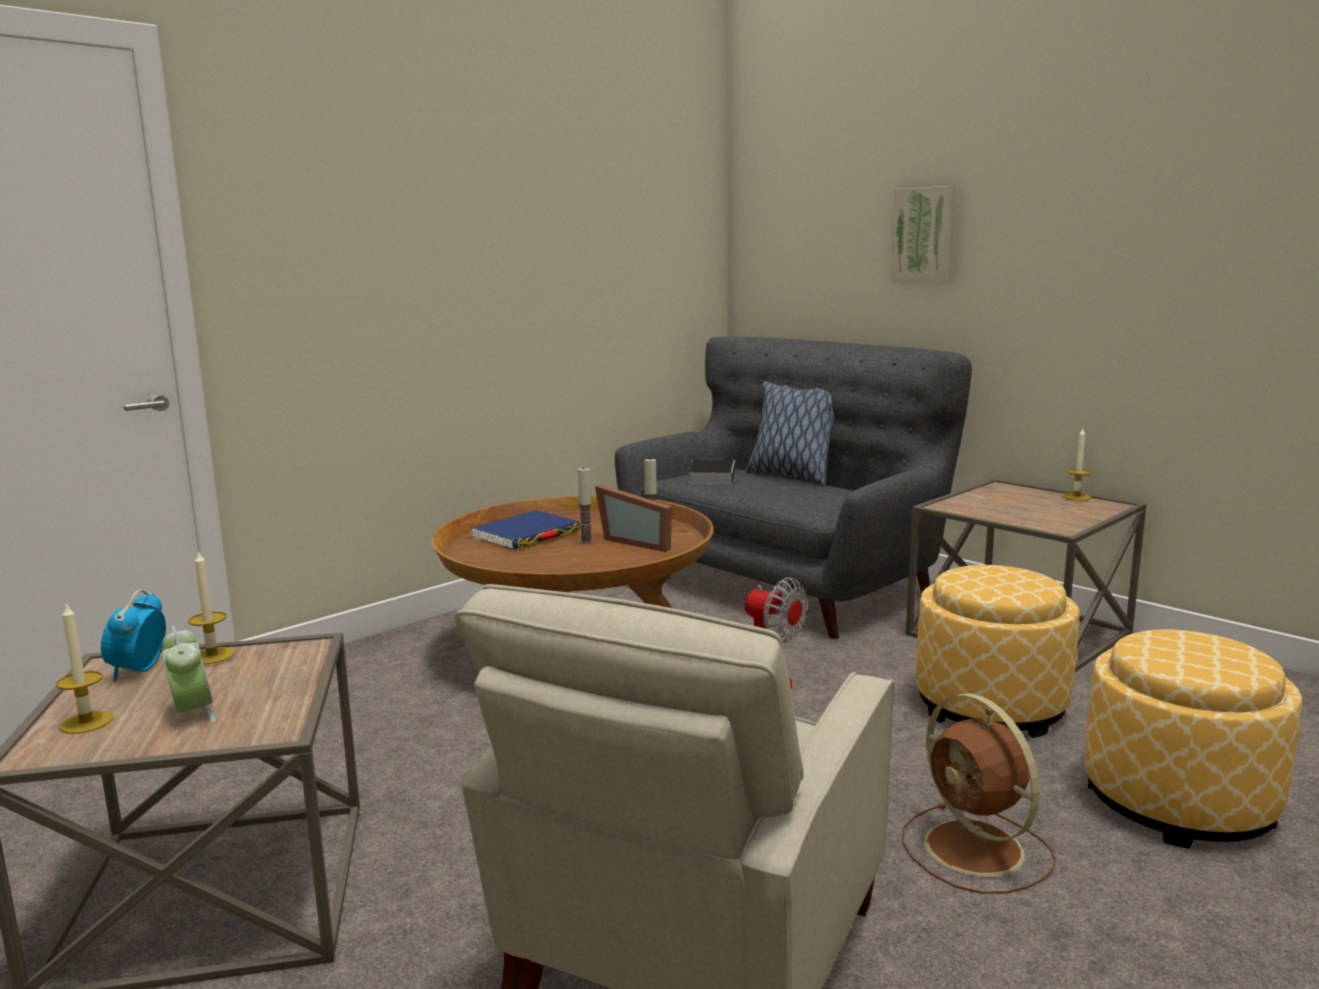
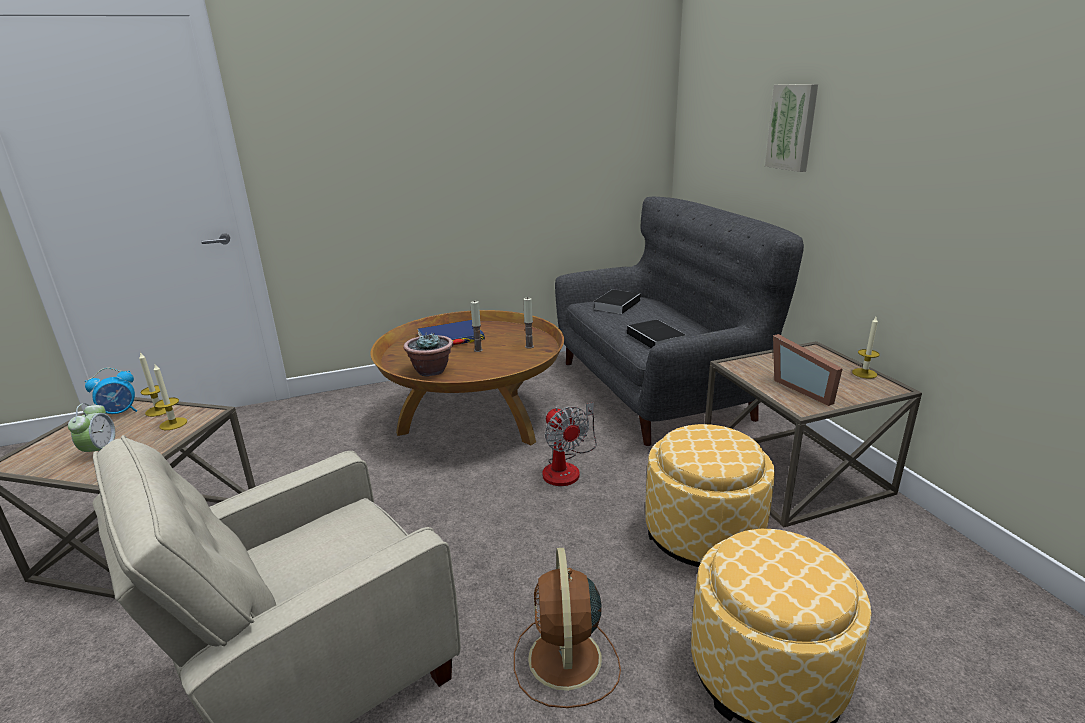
camera: 25 degrees right, 10 degrees up
(86, 722) = (57, 445): candle -> candle (173, 424)
(138, 671) = (120, 413): alarm clock -> alarm clock turned 150 degrees counterclockwise
(552, 569) = (431, 371): none -> potted plant
(638, 542) = (509, 356): picture frame -> picture frame (804, 388)
(791, 476) = (676, 312): pillow -> none
(811, 500) = (657, 339): none -> book

